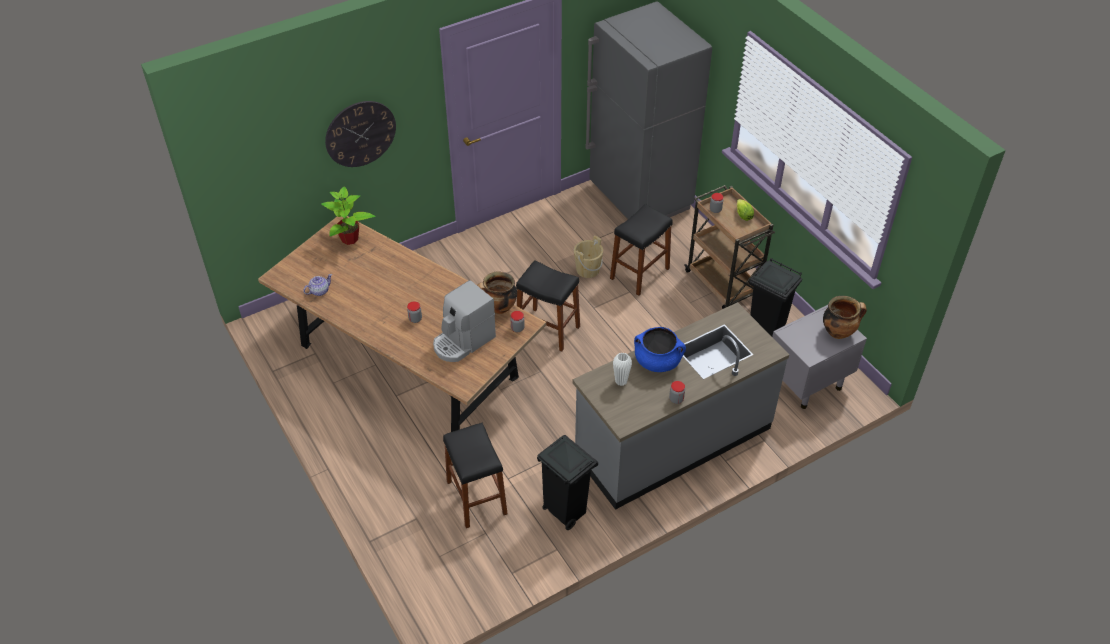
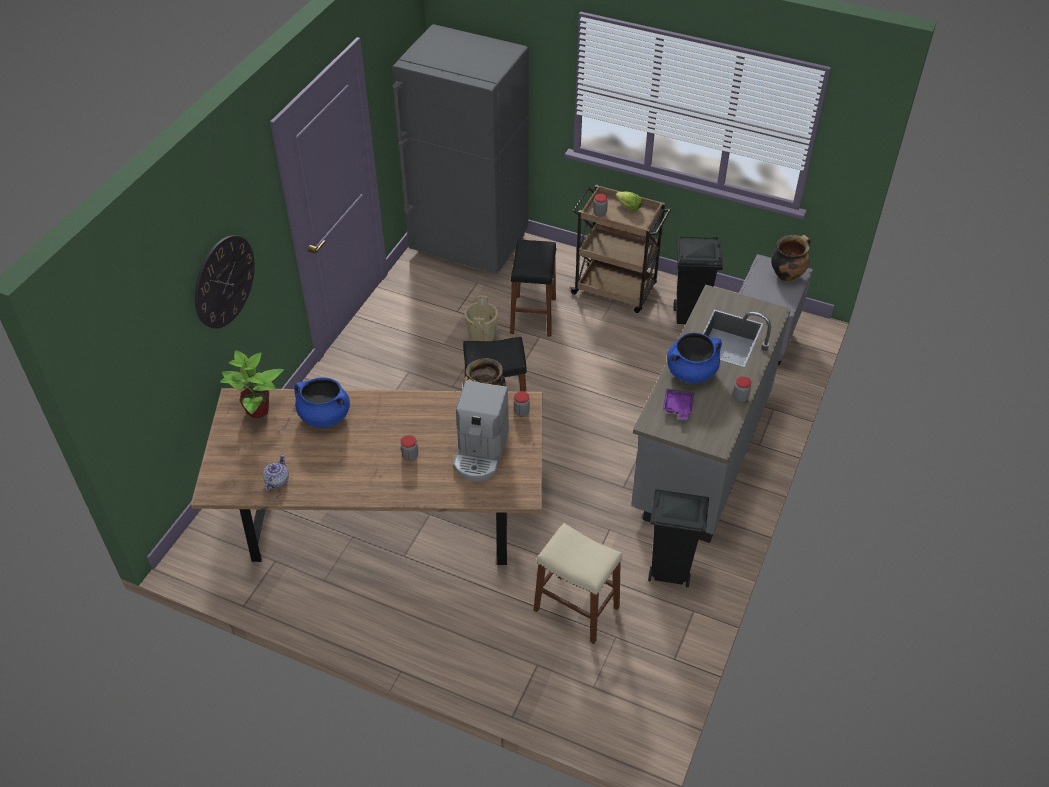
camera: 35 degrees left, 0 degrees up
(386, 264) = (324, 416): none -> blue cooking pot
(476, 497) = (576, 608): black stool -> beige stool
(621, 381) = (678, 407): white vase -> purple tray

